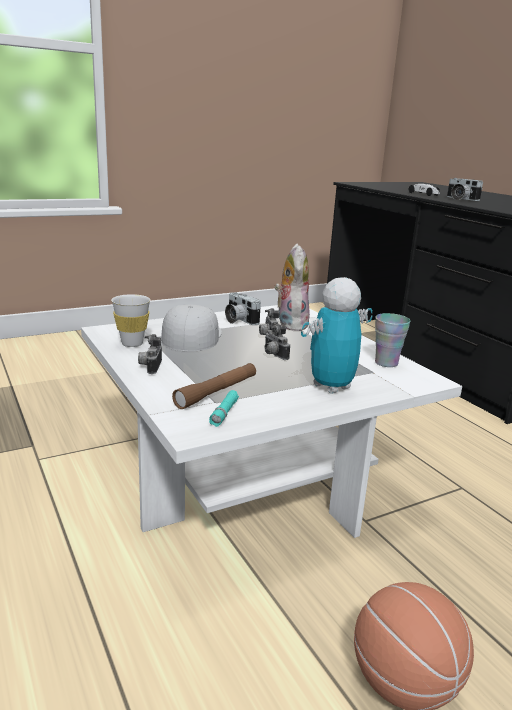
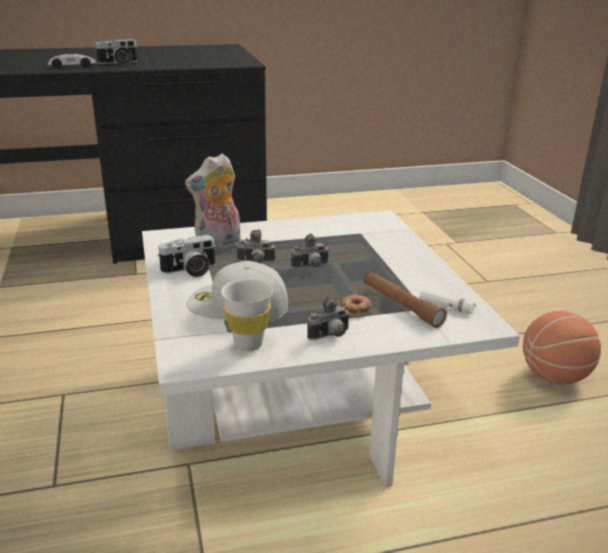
camera: 75 degrees left, 5 degrees up
(150, 367) = (330, 336): camera -> camera turned 45 degrees counterclockwise
(200, 374) = (355, 309): none -> donut
(224, 413) = (446, 306): turquoise flashlight -> white flashlight
(290, 324) = (218, 246): plush toy -> plush toy turned 45 degrees counterclockwise
(331, 387) = (391, 254): toy robot -> none
(386, 363) = (341, 224): cup -> none

